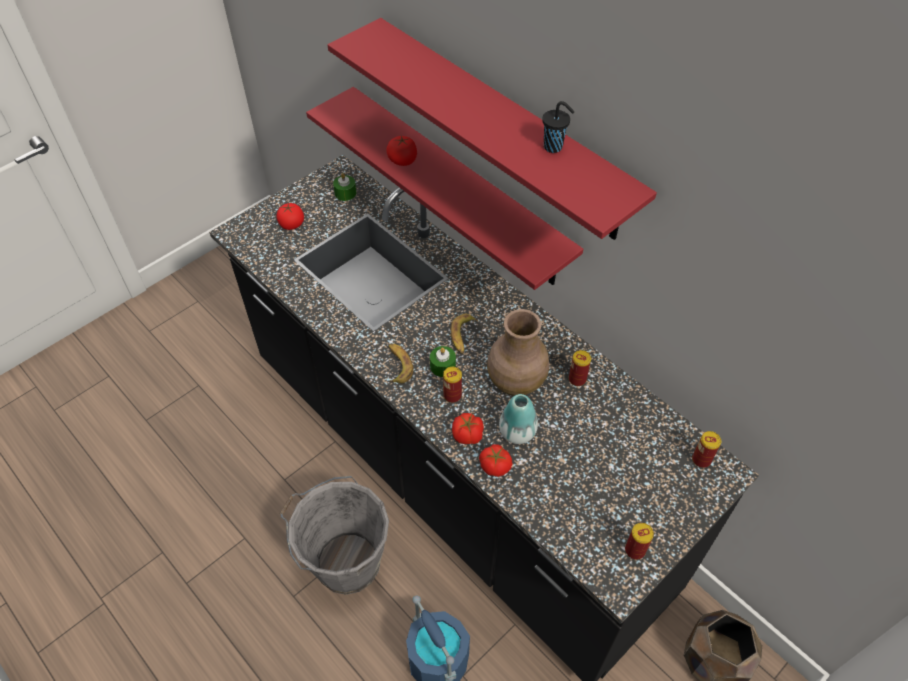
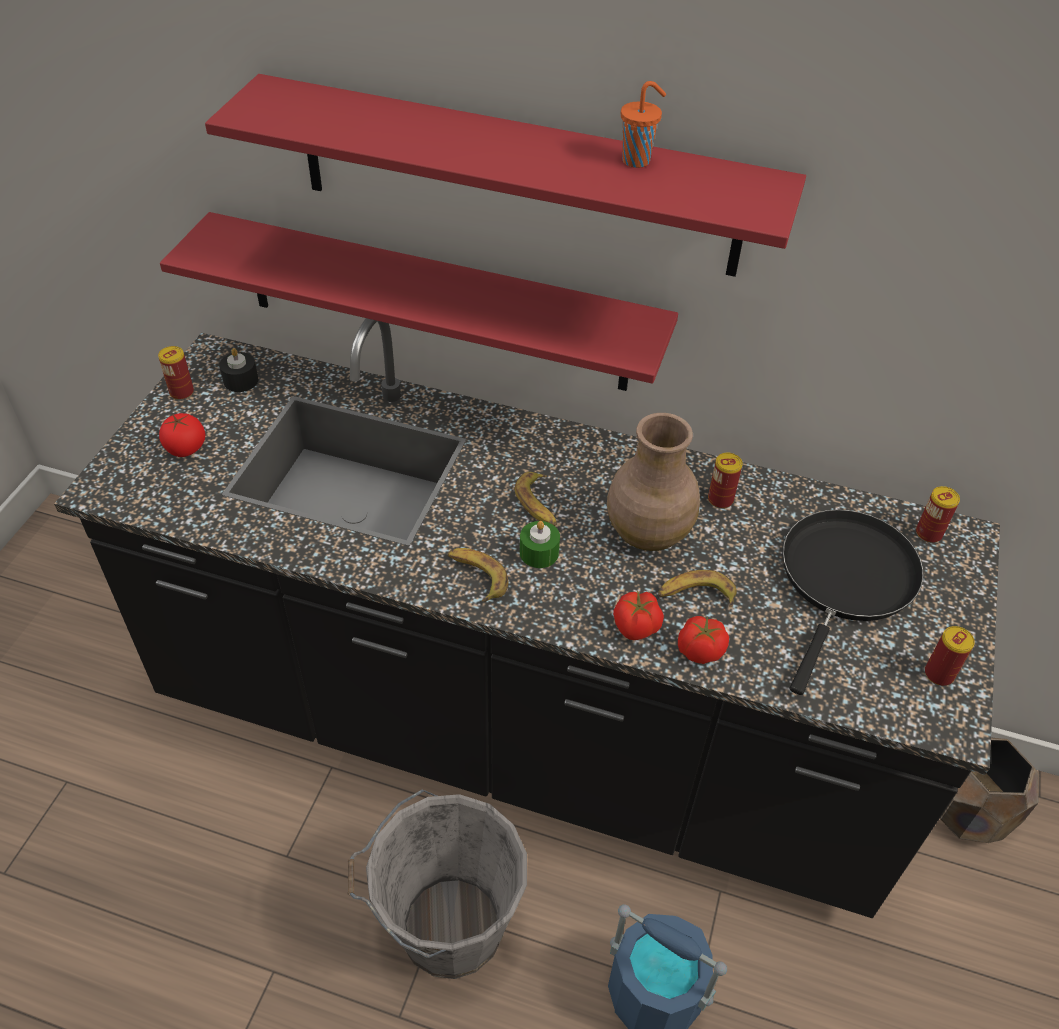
camera: 30 degrees left, 5 degrees down
(345, 193) = (241, 380): green candle -> black candle
(402, 161) = (355, 282): tomato -> none
(452, 395) = (579, 584): can -> can (182, 392)
(517, 432) = (695, 595): vase -> banana
(554, 147) = (638, 161): black cup -> orange cup
(619, 464) = (845, 580): none -> black frying pan

